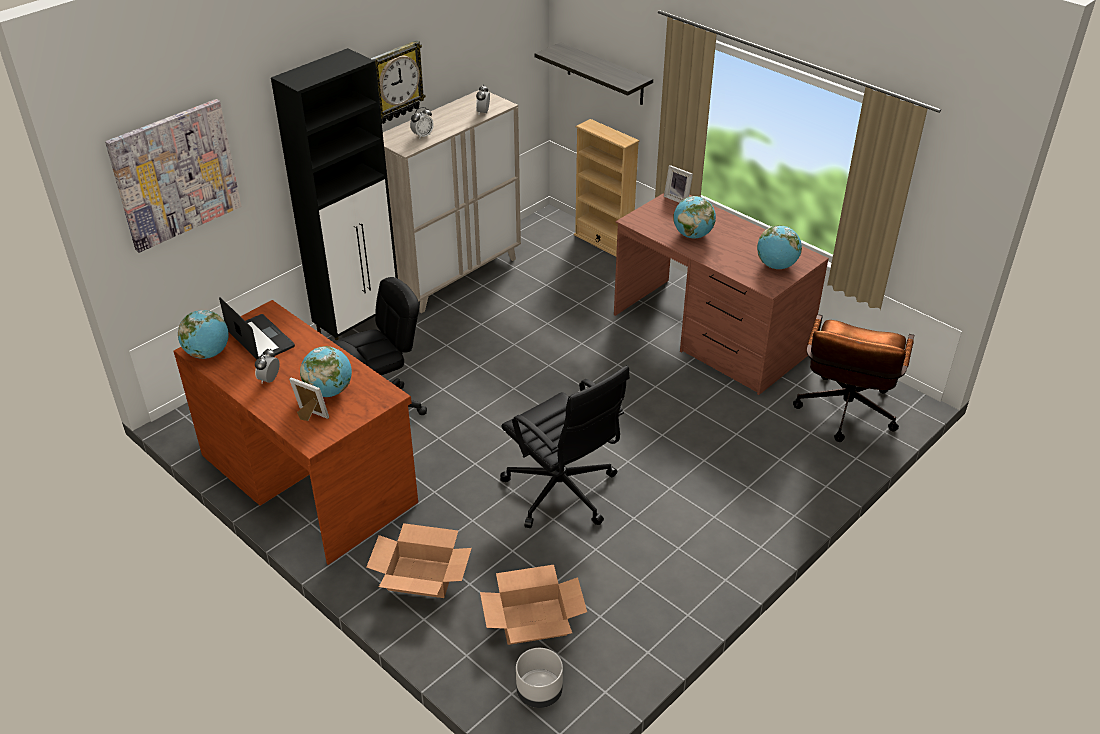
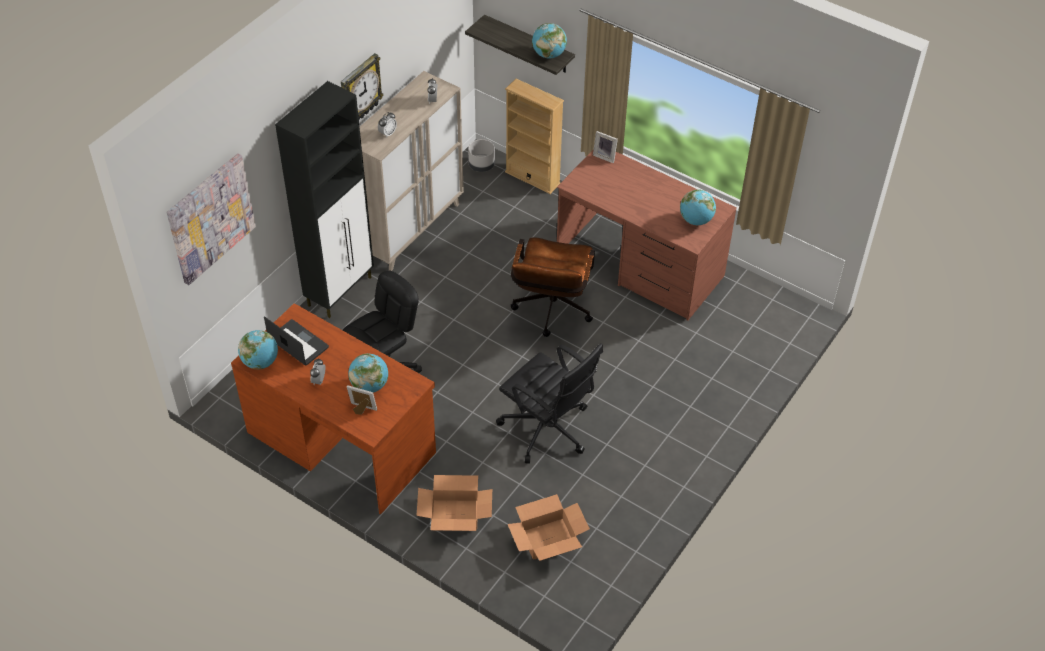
camera: 10 degrees left, 10 degrees up
(539, 692) = (563, 592): grey planter -> grey planter (481, 166)
(692, 235) = (623, 195): globe -> globe (549, 54)
(844, 415) = (757, 332): brown office chair -> brown office chair (551, 312)

